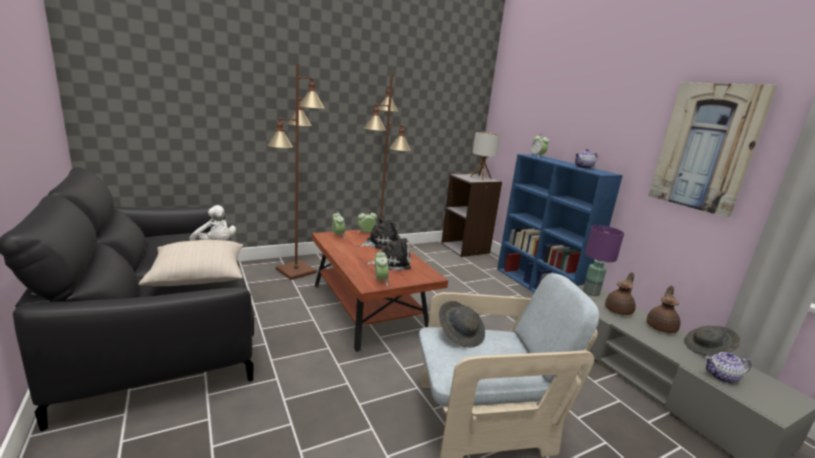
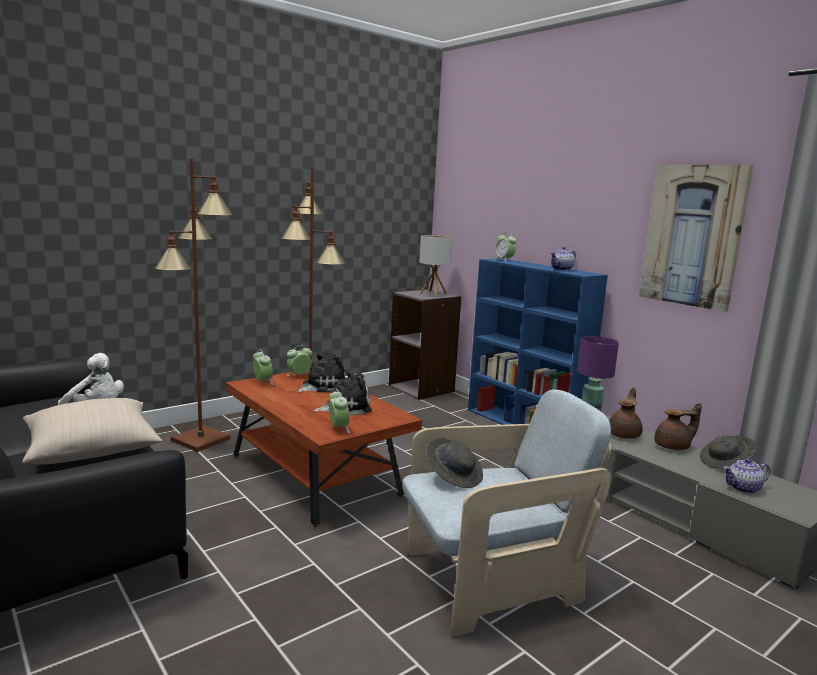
camera: 10 degrees left, 5 degrees down
(661, 327) = (673, 447): brown teapot -> brown teapot turned 60 degrees clockwise

